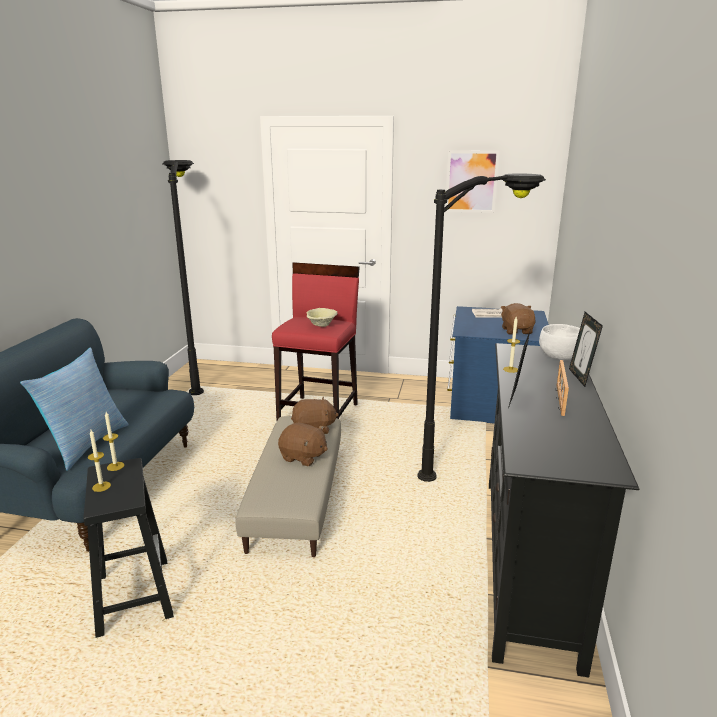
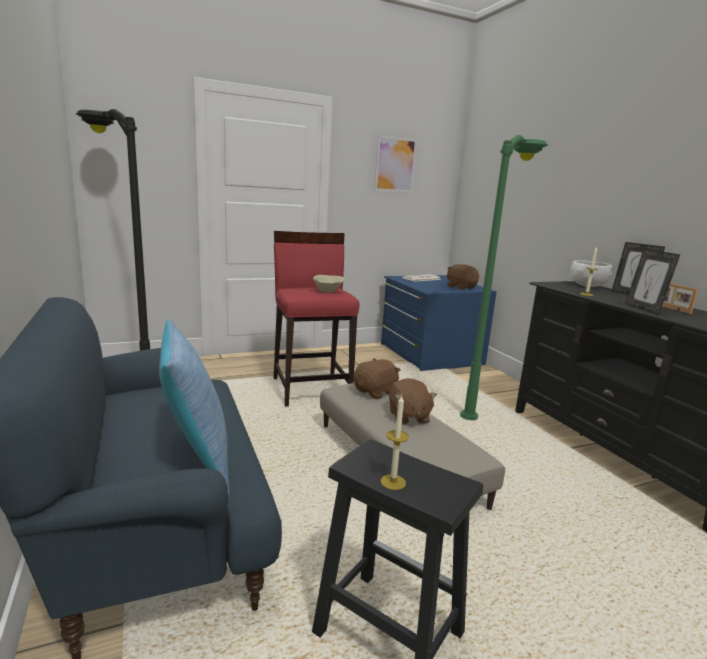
camera: 35 degrees left, 5 degrees down
(115, 466) = (363, 455): candle -> none
(303, 457) = (408, 417): brown plush toy -> brown plush toy turned 90 degrees clockwise
(476, 464) = (485, 398): black floor lamp -> green floor lamp

